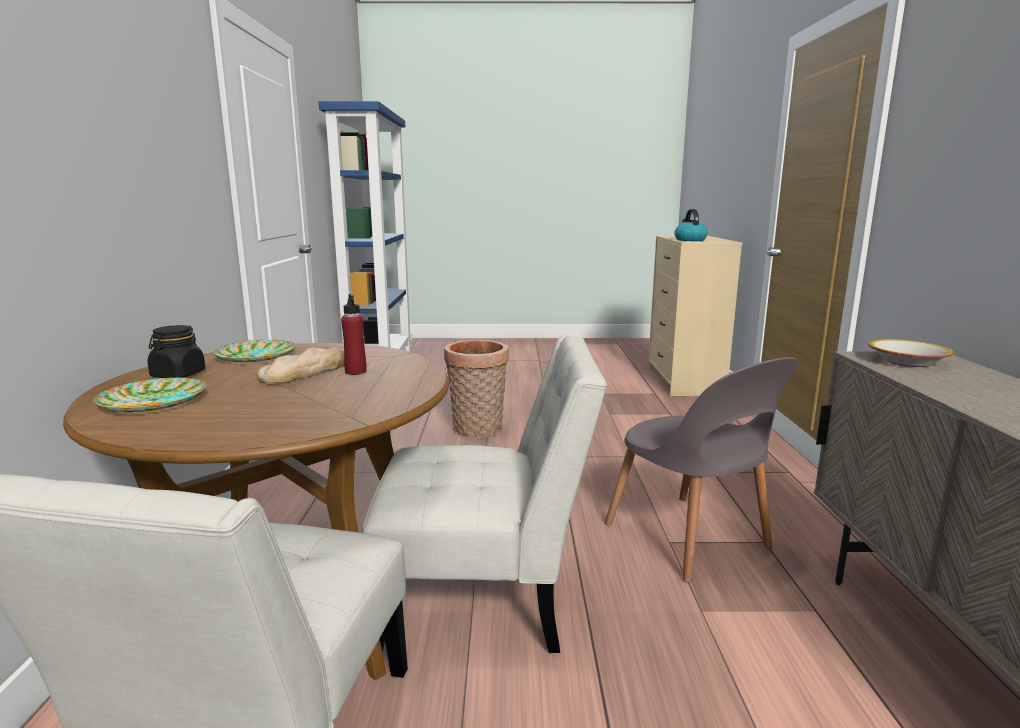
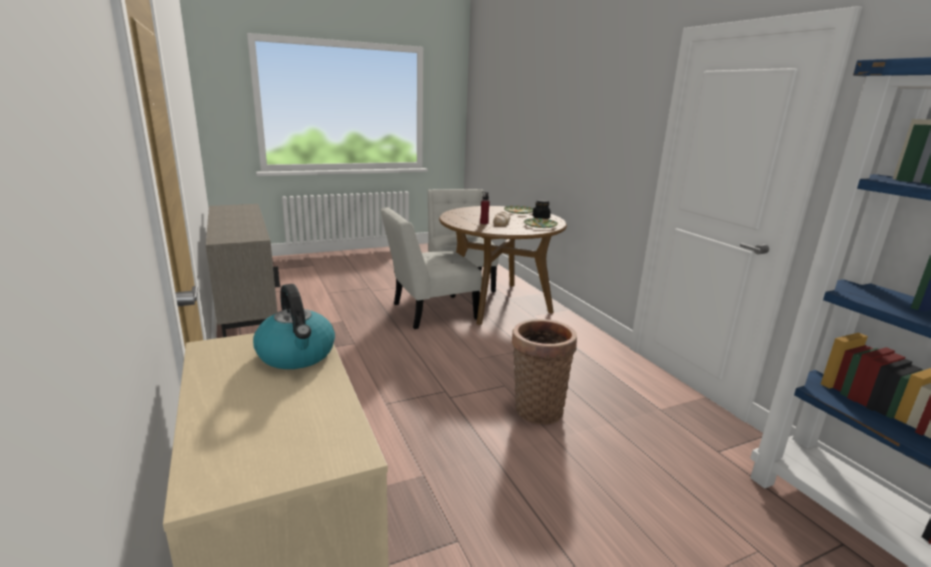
camera: 155 degrees right, 5 degrees up
(690, 539) = (342, 346): grey chair -> none
(906, 361) = (243, 236): bowl -> none

